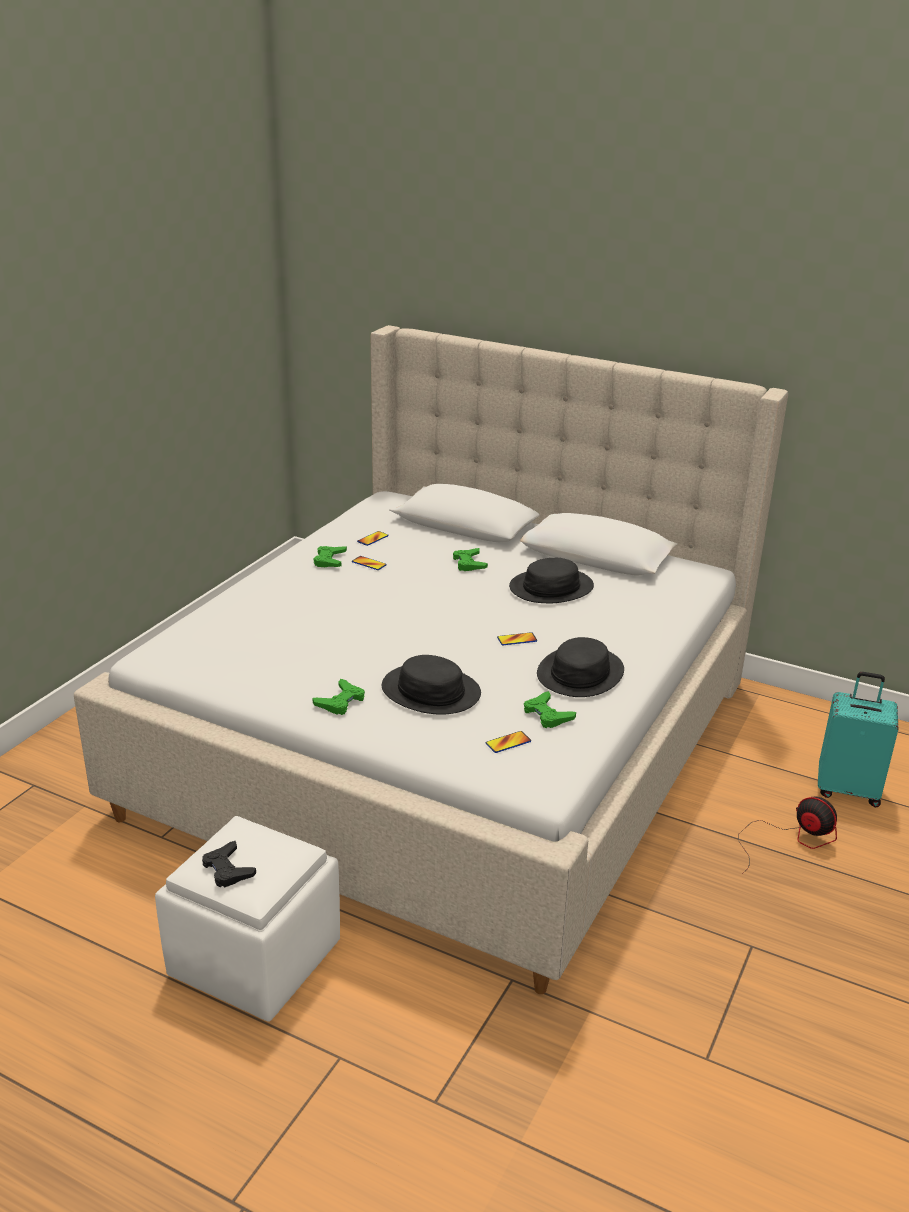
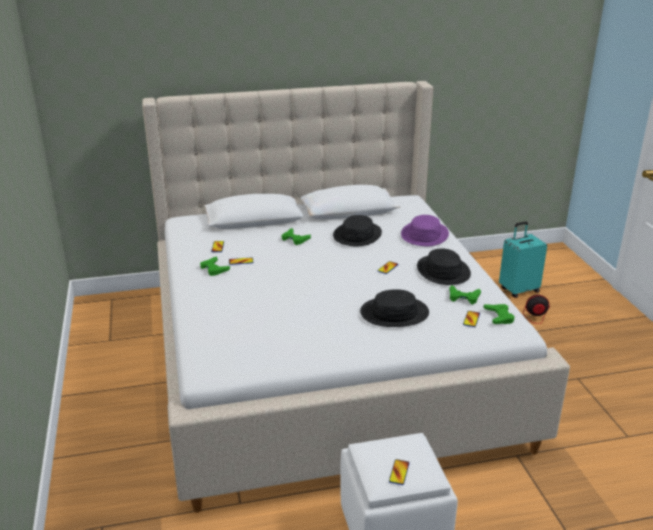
camera: 40 degrees left, 0 degrees up
(228, 869) = (399, 472): black game controller -> phone
(340, 702) = (361, 341): green game controller -> green game controller (499, 317)
(638, 622) = (424, 235): none -> purple hat

